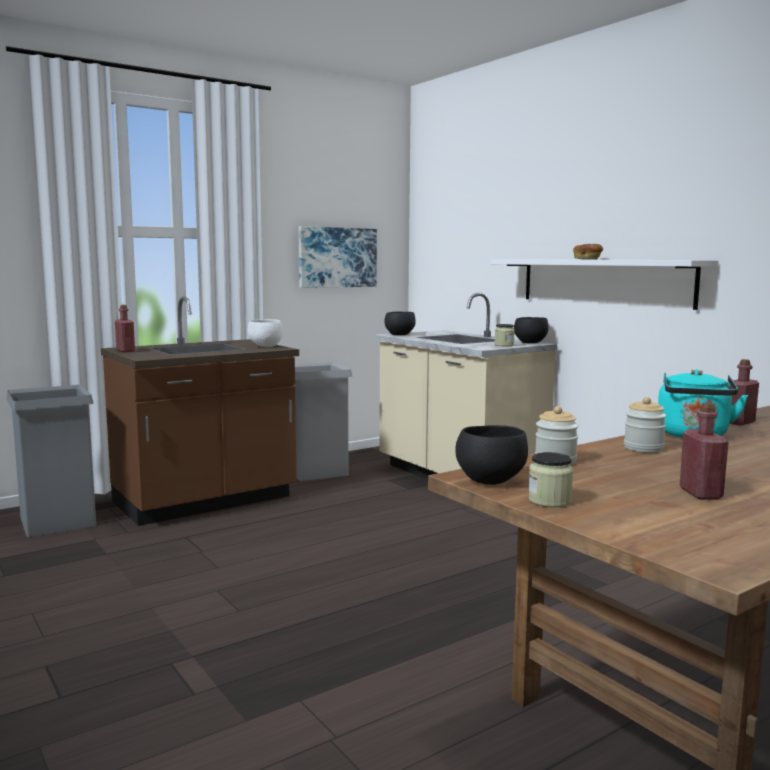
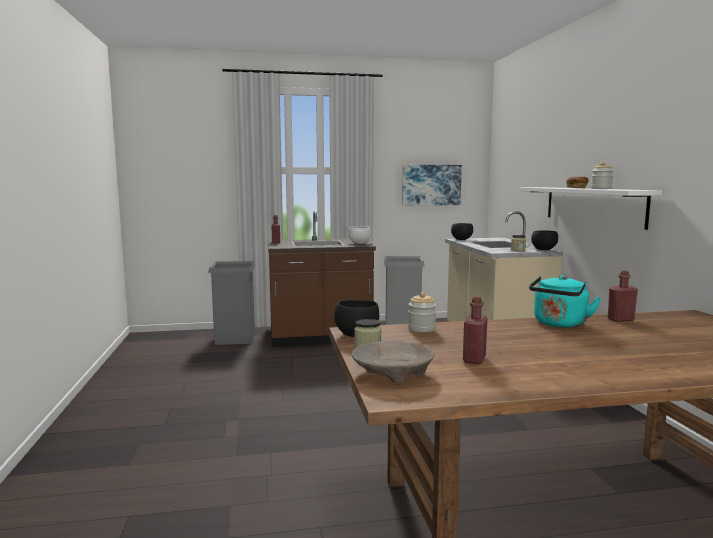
camera: 25 degrees right, 0 degrees up
(643, 448) = (500, 328): jar -> jar (601, 188)
(649, 529) = (392, 373): none -> beige bowl

